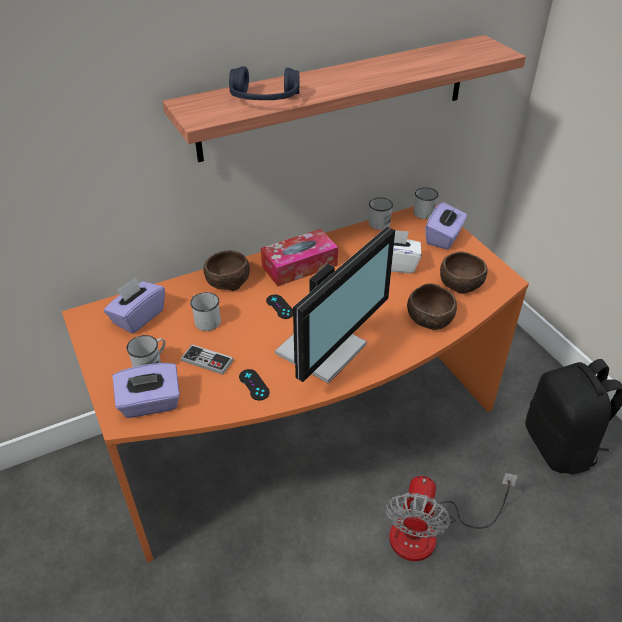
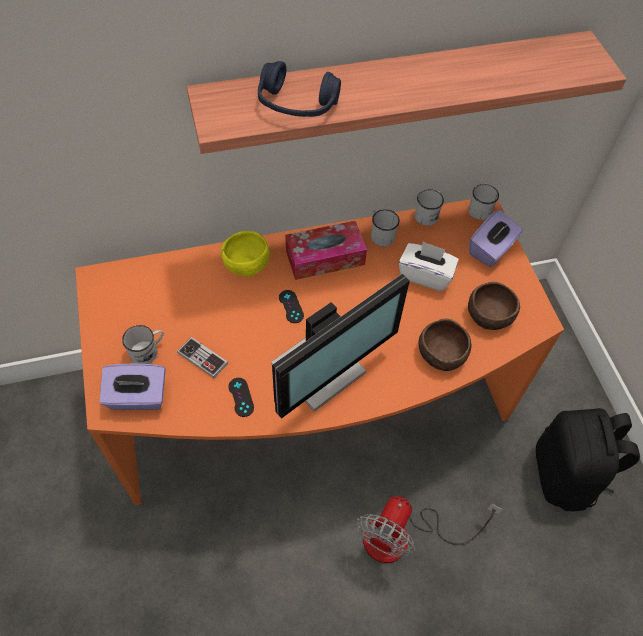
camera: 10 degrees right, 15 degrees up
(138, 317) = (147, 290): purple tissue box -> none
(205, 320) = (212, 307): white mug -> white mug (380, 234)
(227, 281) = (245, 263): brown bowl -> yellow bowl

